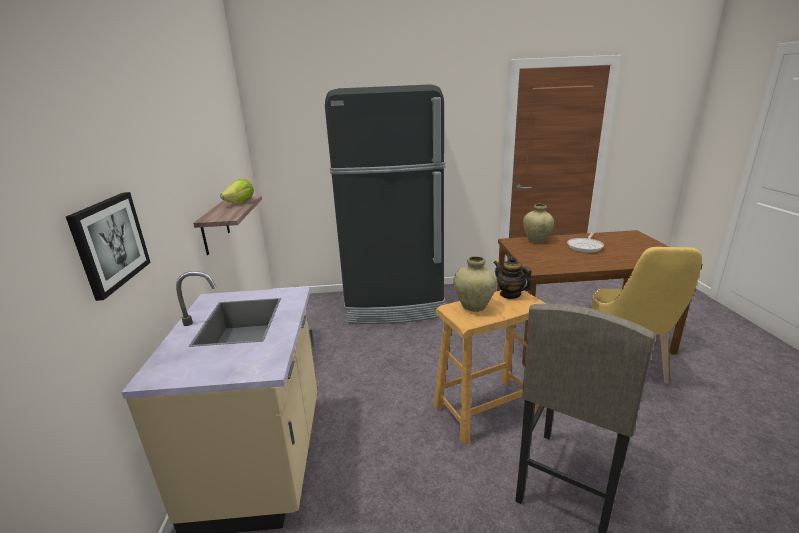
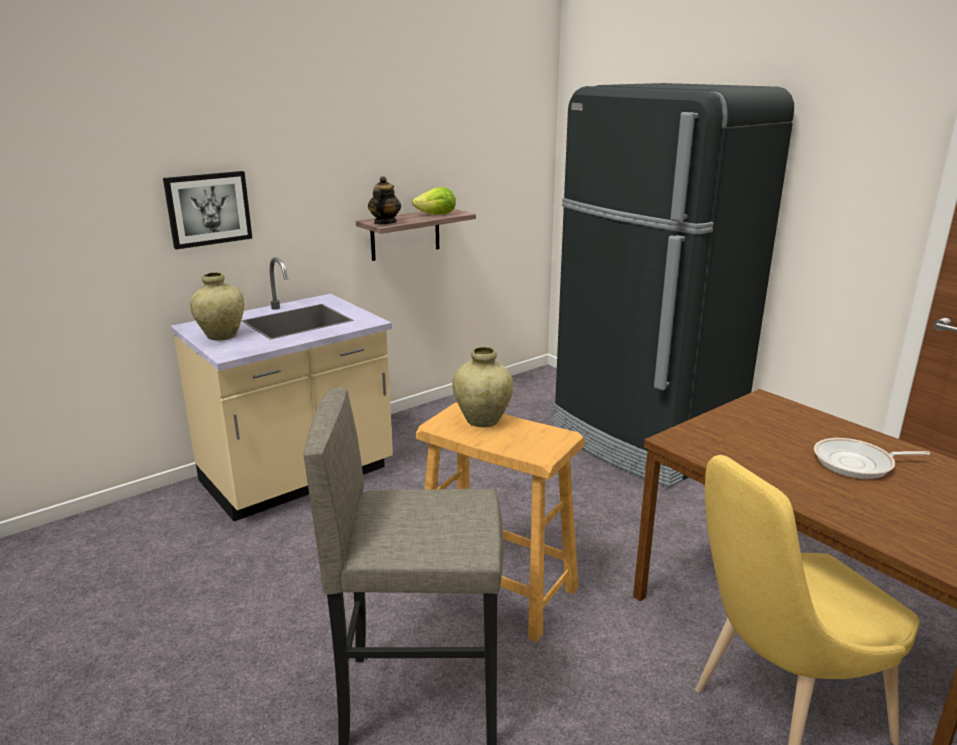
camera: 55 degrees right, 0 degrees up
(510, 294) = (548, 435): teapot -> teapot (384, 223)
(536, 240) = (806, 417): beige vase -> beige vase (221, 336)

